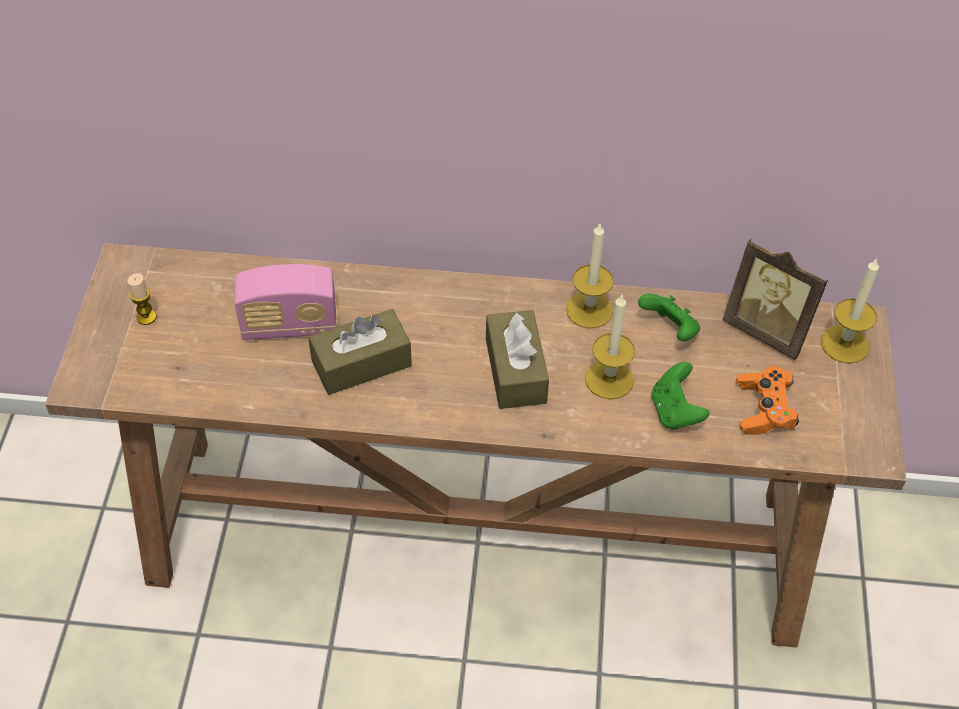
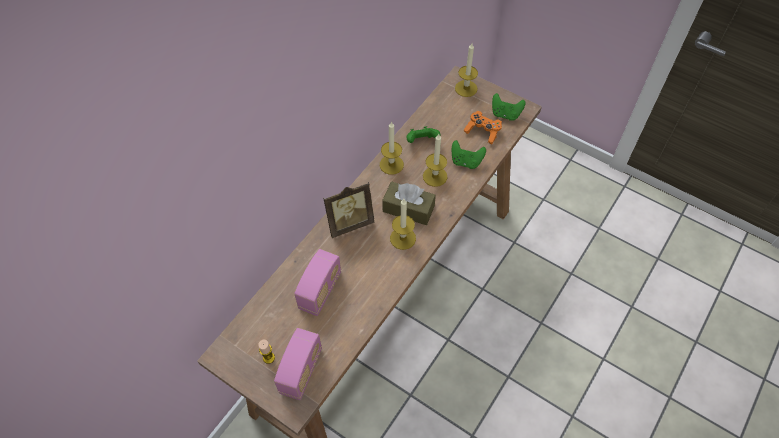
camera: 60 degrees left, 5 degrees up
(144, 364) = (301, 371): none -> radio
(361, 363) = (365, 269): brown tissue box -> none
(452, 387) = (403, 238): none -> candle
(768, 330) = (443, 109): picture frame -> picture frame (349, 223)
(834, 428) = (505, 114): none -> green game controller

